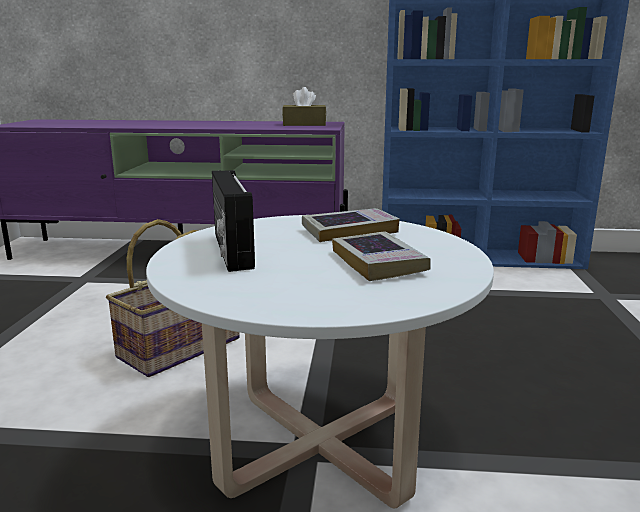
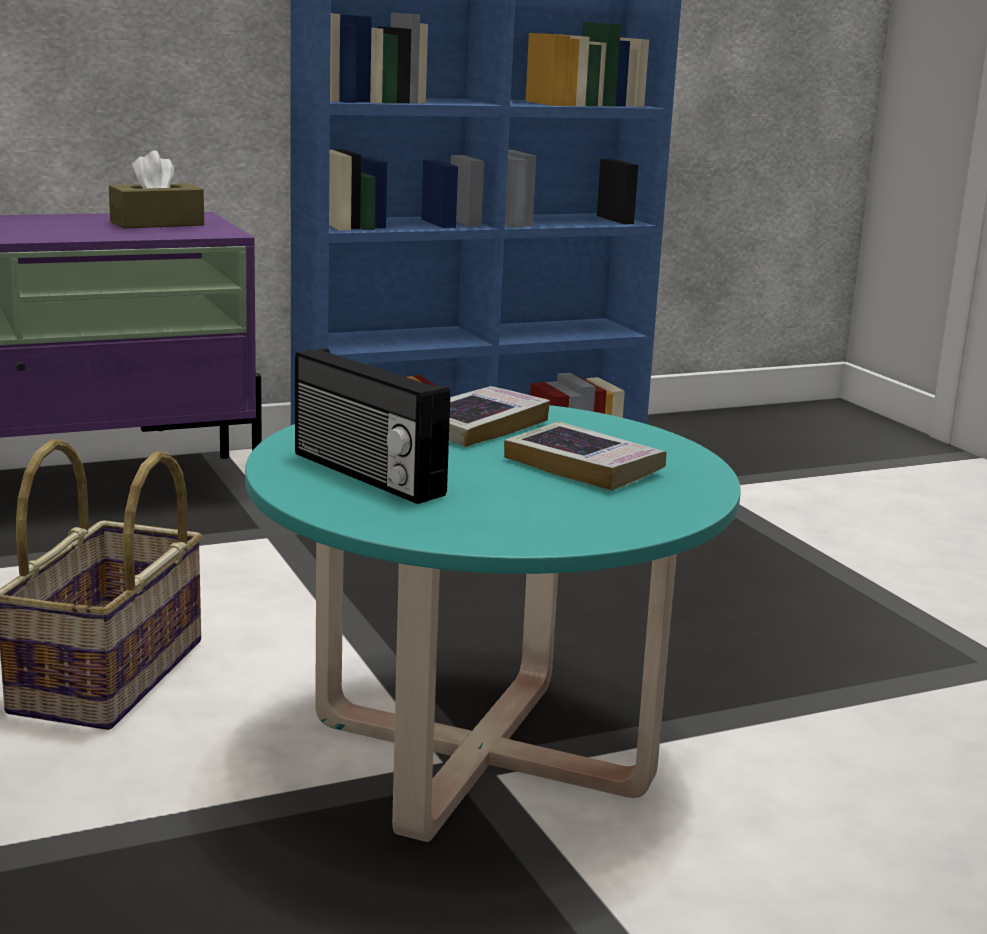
camera: 30 degrees left, 0 degrees up
(320, 444) = (480, 754): white coffee table -> turquoise coffee table

